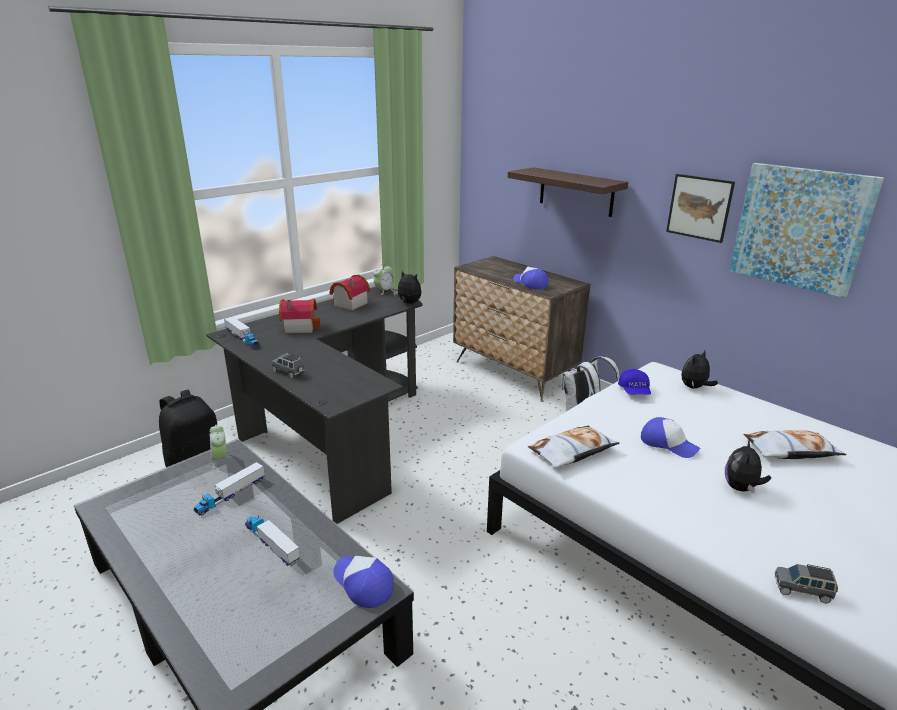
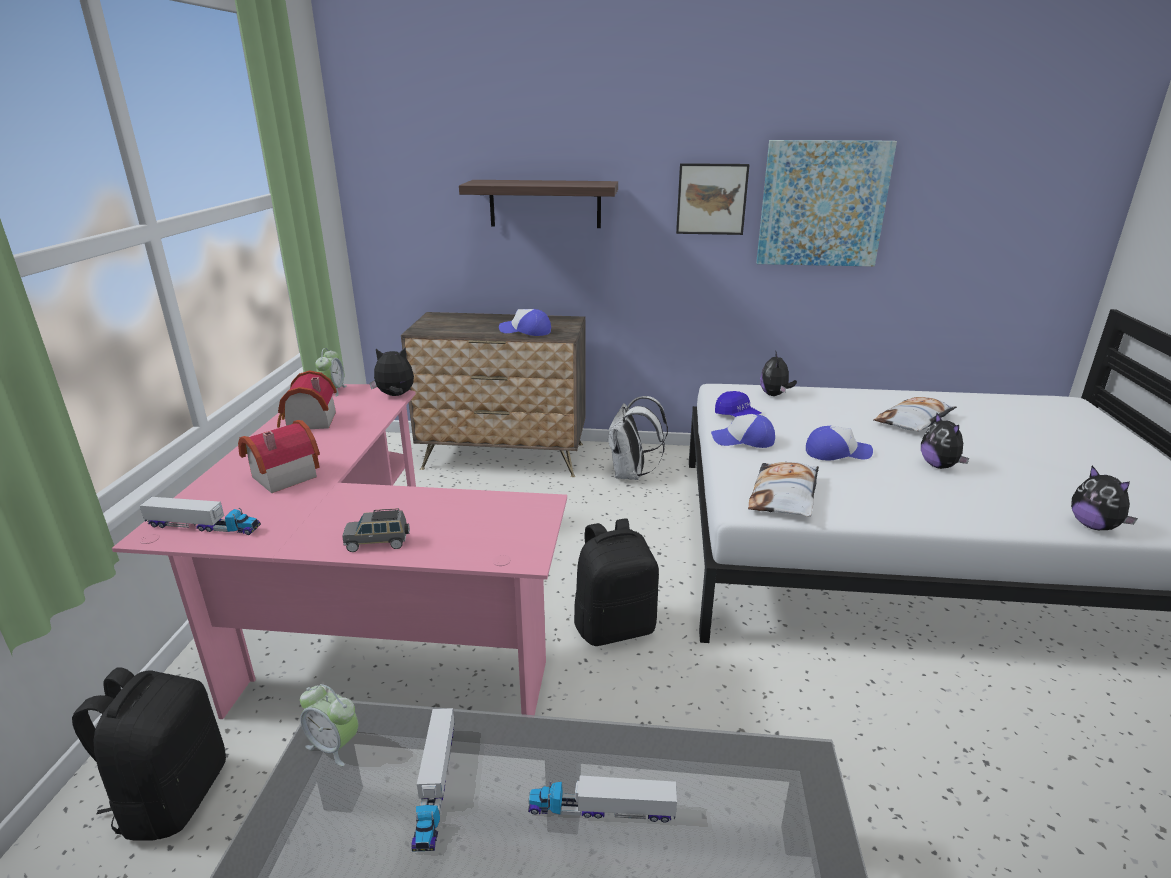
camera: 40 degrees left, 0 degrees up
(332, 433) = (365, 628): black desk -> pink desk
(363, 583) = (779, 773): cap -> cap (743, 440)
(449, 496) = (615, 626): none -> black backpack
(802, 591) = (1094, 526): grey toy car -> plush toy

